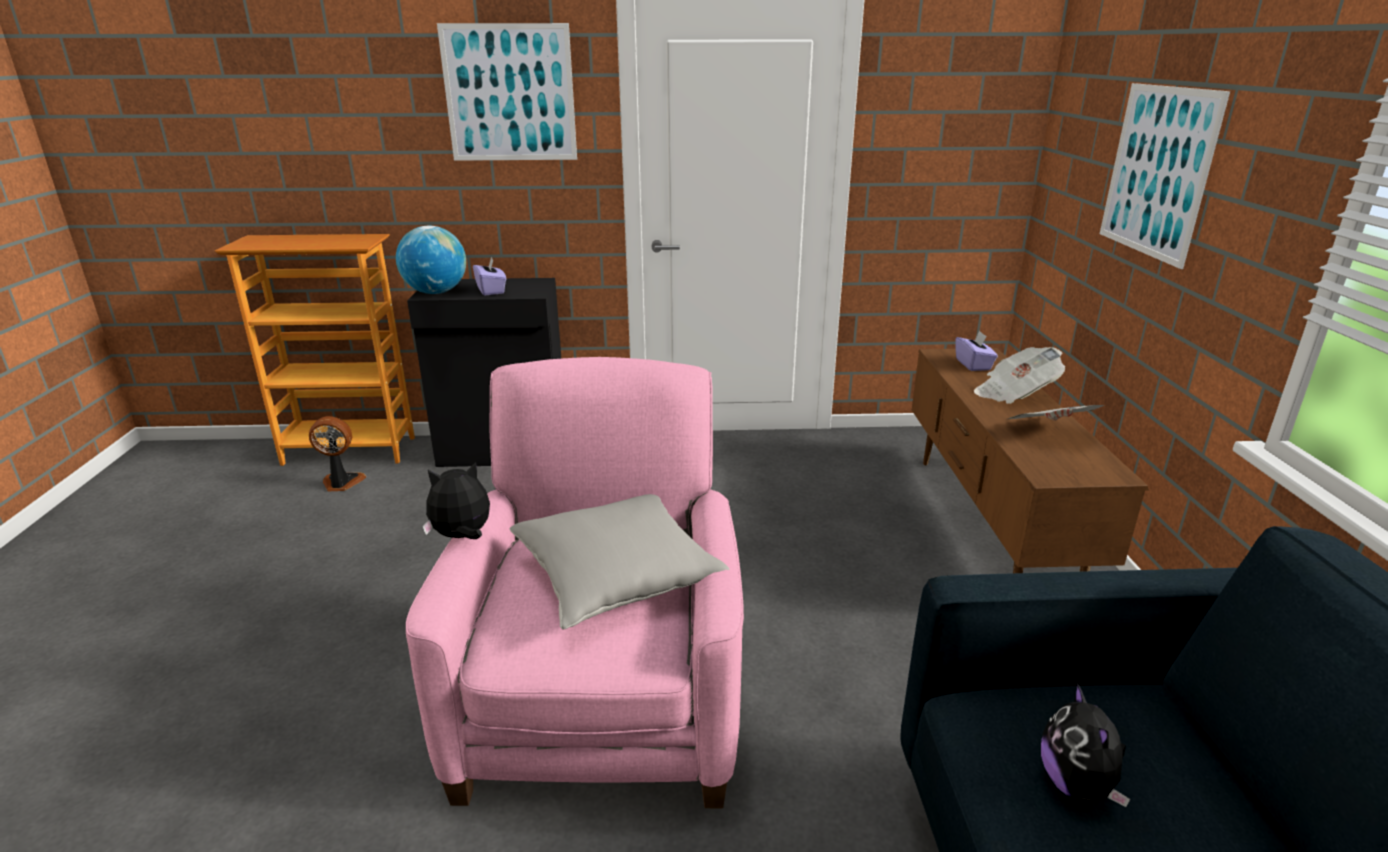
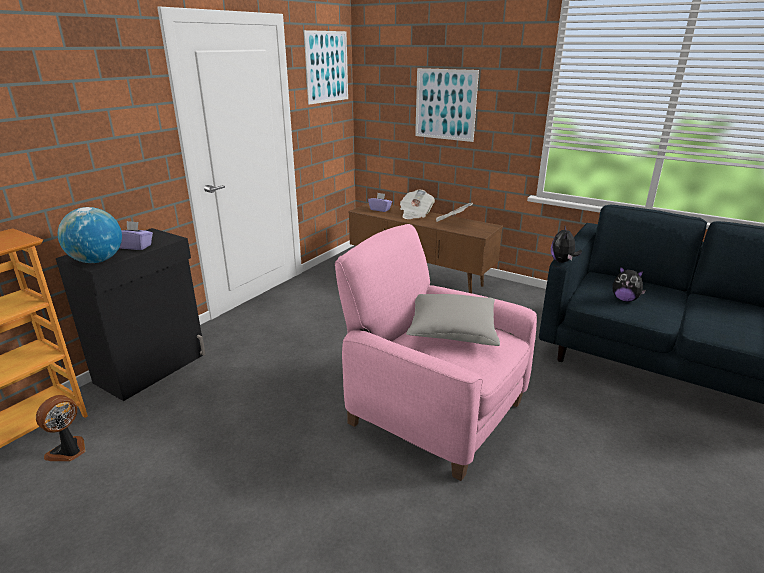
camera: 55 degrees left, 0 degrees up
(462, 536) = (398, 348): plush toy -> plush toy (562, 261)
(509, 93) = (98, 94): picture -> picture (327, 67)

